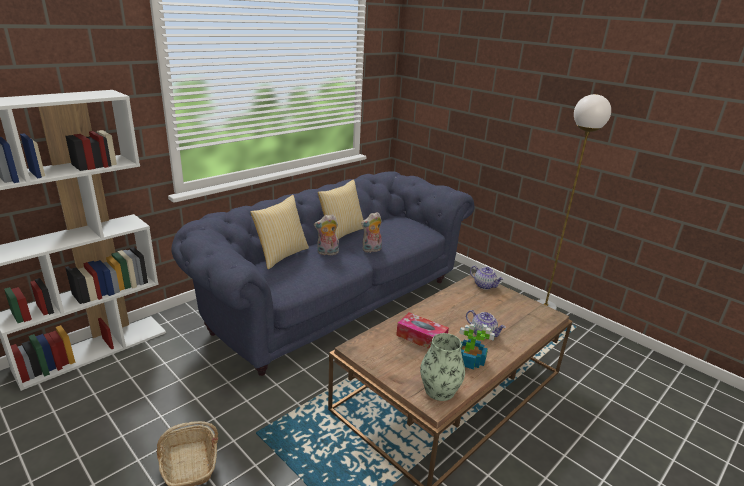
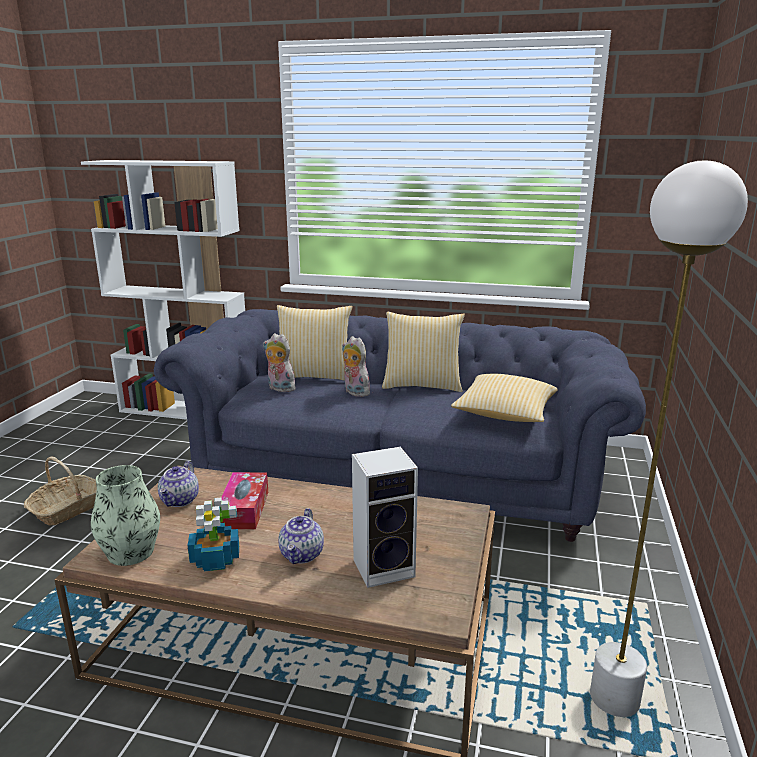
camera: 60 degrees right, 5 degrees down
(371, 250) = (407, 412): plush toy -> plush toy (279, 388)
(407, 230) = (504, 414): none -> pillow
(484, 285) = (456, 523): teapot -> teapot (180, 500)
(509, 315) = (385, 567): none -> speaker

